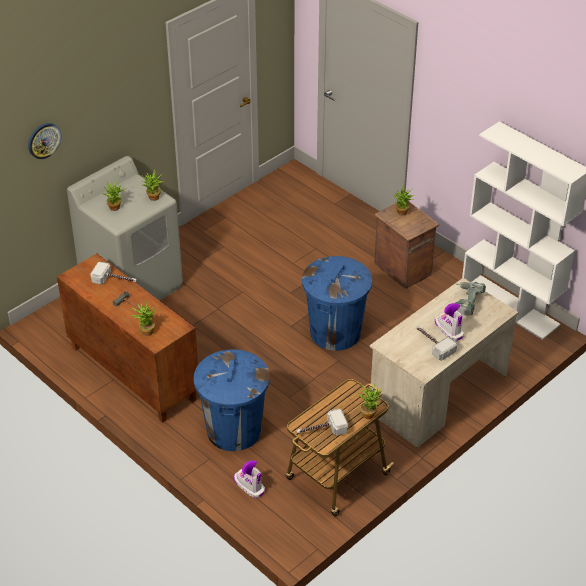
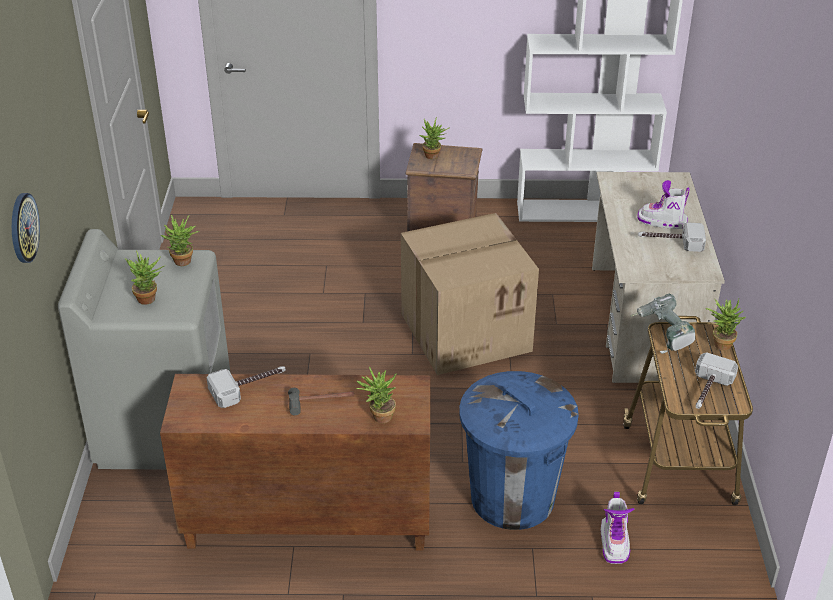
camera: 45 degrees left, 5 degrees down
(249, 486) = (614, 543): boot -> boot turned 90 degrees counterclockwise
(335, 332) = (466, 331): blue trash can -> cardboard box
(465, 303) = (636, 191): power drill -> power drill (662, 333)

